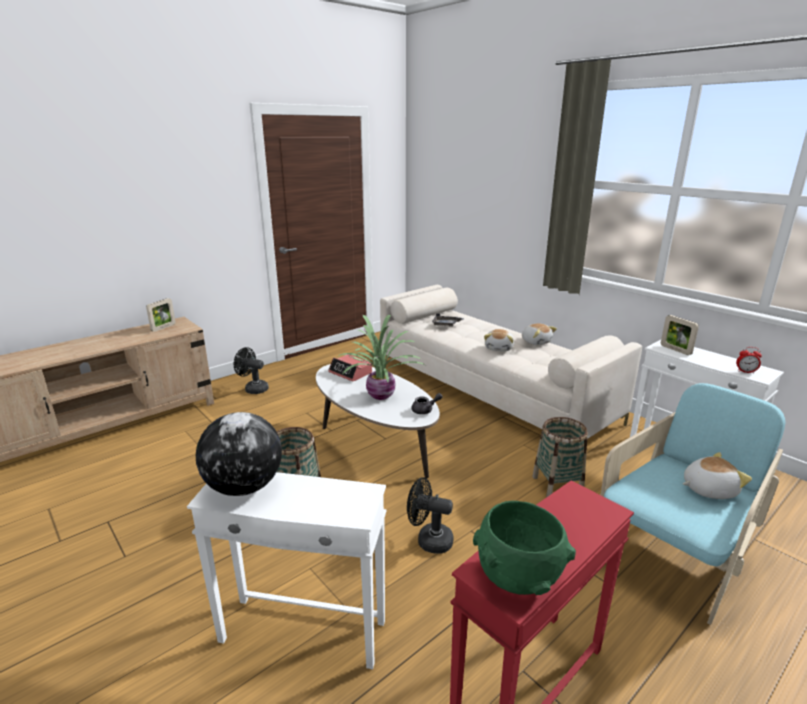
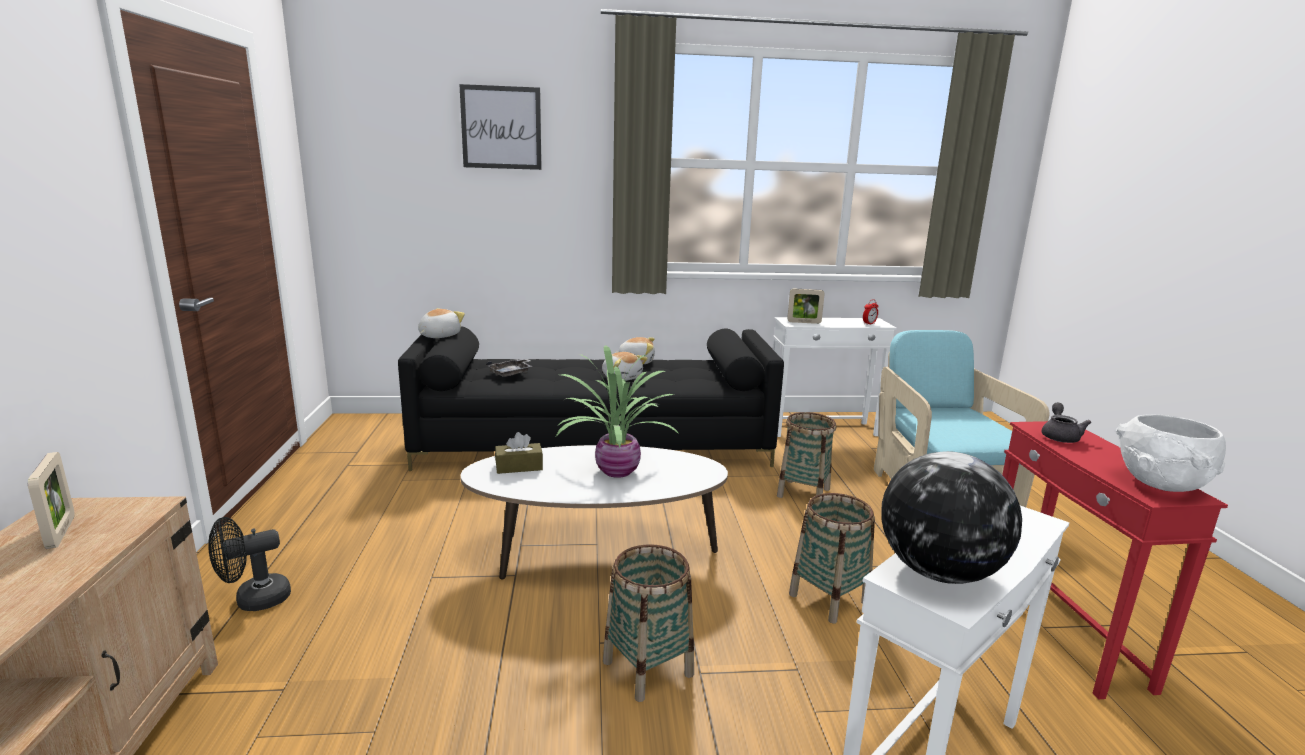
camera: 55 degrees left, 5 degrees down
(350, 373) = (519, 467): alarm clock -> brown tissue box
(425, 410) = (693, 462): grey teapot -> grey teapot (1060, 436)
(429, 540) = (829, 599): black fan -> basket
(491, 391) = (596, 444): beige sofa -> black sofa
(496, 155) = (501, 127): none -> picture
(517, 577) = (1161, 485): green bowl -> white bowl
(707, 489) = (961, 416): plush toy -> plush toy (439, 336)

